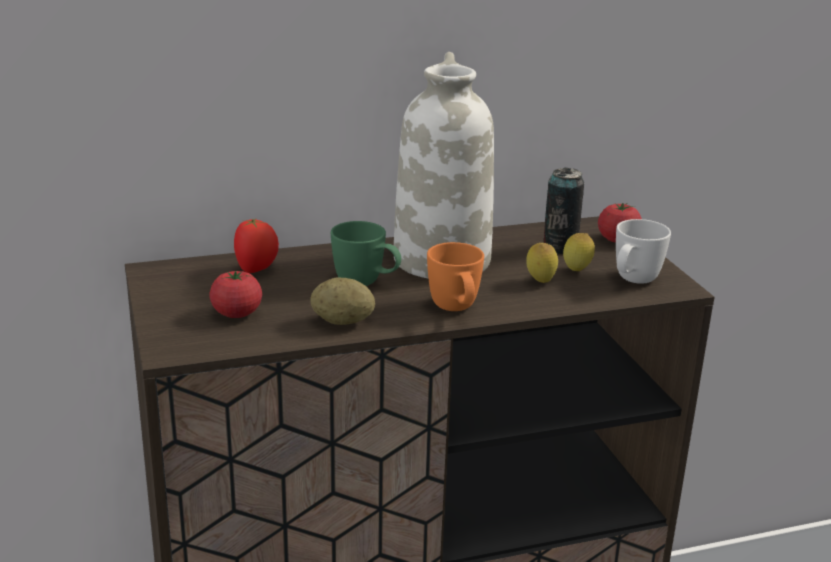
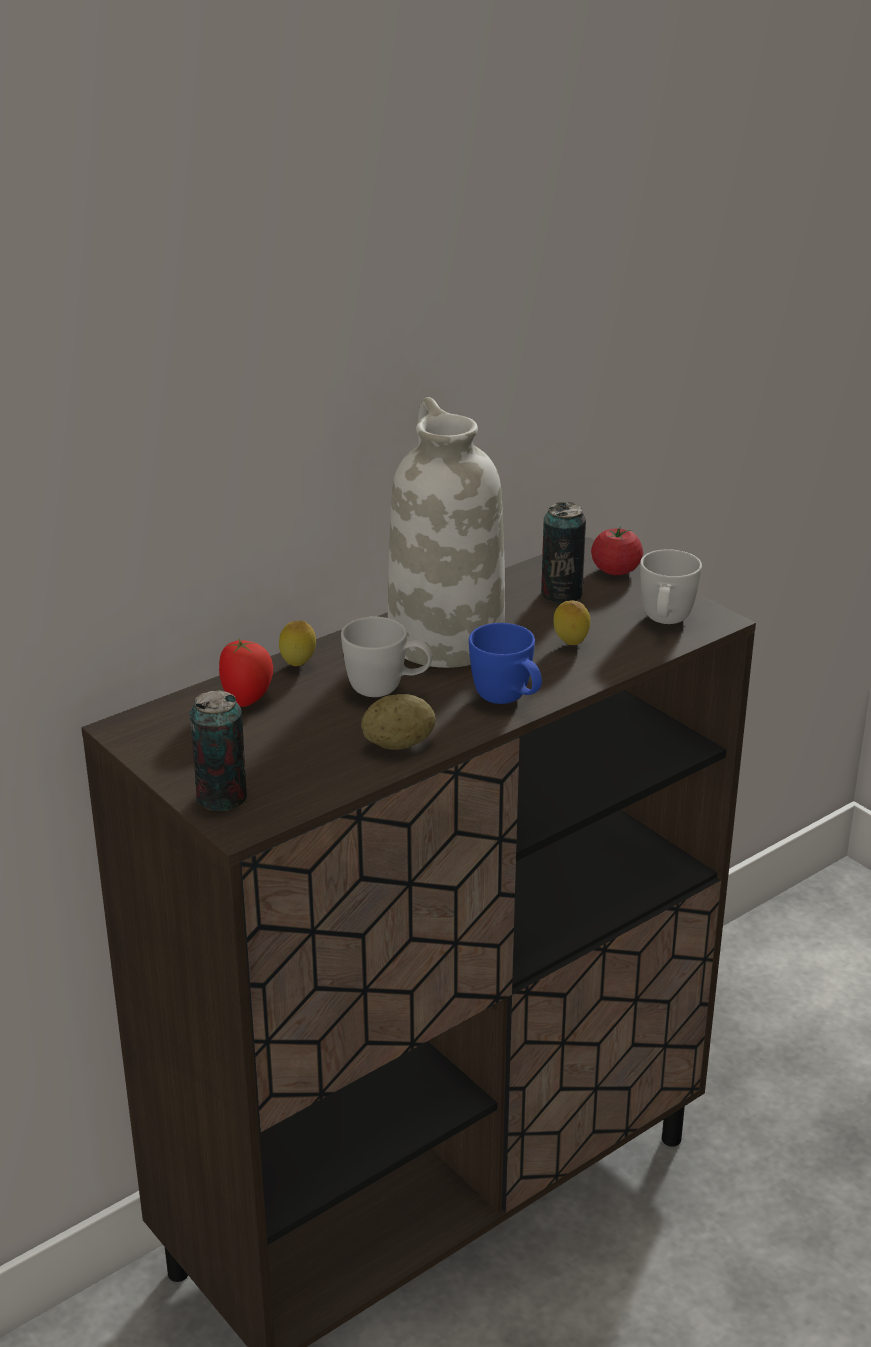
camera: 20 degrees left, 5 degrees up
(176, 329) = (222, 797): none -> can
(236, 313) = (273, 761): tomato -> none
(366, 284) = (387, 690): green mug -> white mug
(456, 310) = (508, 701): orange mug -> blue mug
(576, 271) = (599, 622): lemon -> lemon (298, 665)

